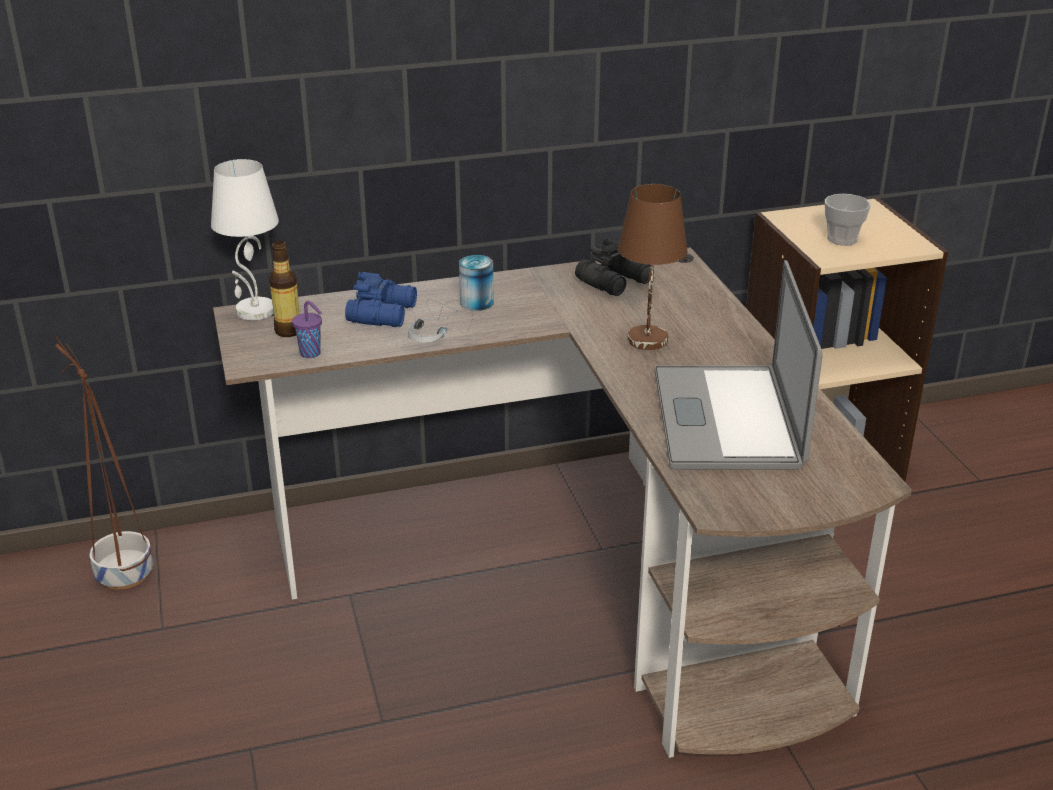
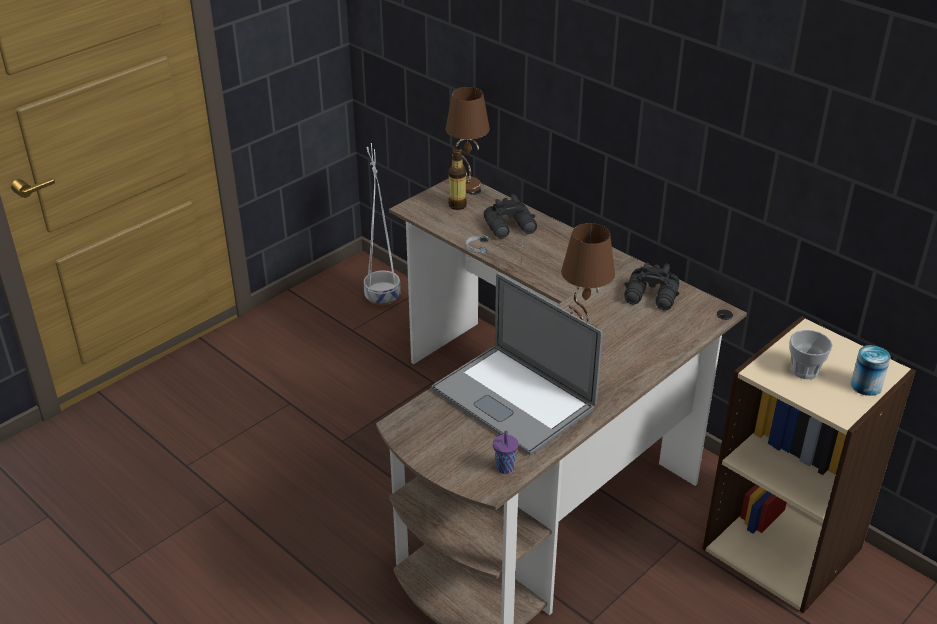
camera: 60 degrees right, 5 degrees up
(123, 573) = (382, 296): brown planter -> white planter
(255, 311) = (466, 186): white table lamp -> brown table lamp
(311, 354) = (440, 222): purple cup -> purple cup (505, 469)
(384, 313) = (511, 227): blue binoculars -> black binoculars
(476, 302) = (560, 254): can -> can (866, 386)
(726, 417) = (513, 399): laptop -> laptop turned 105 degrees counterclockwise

